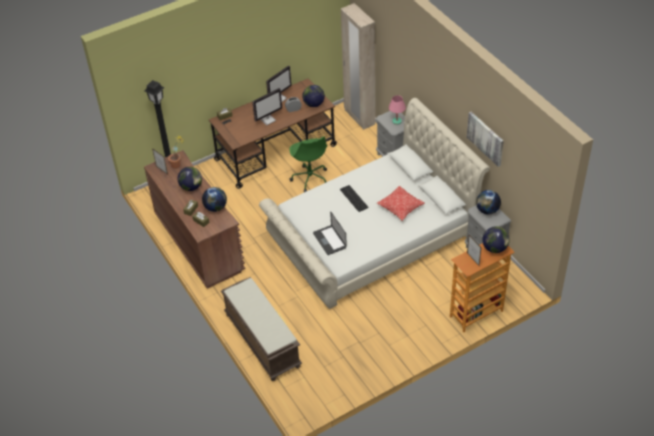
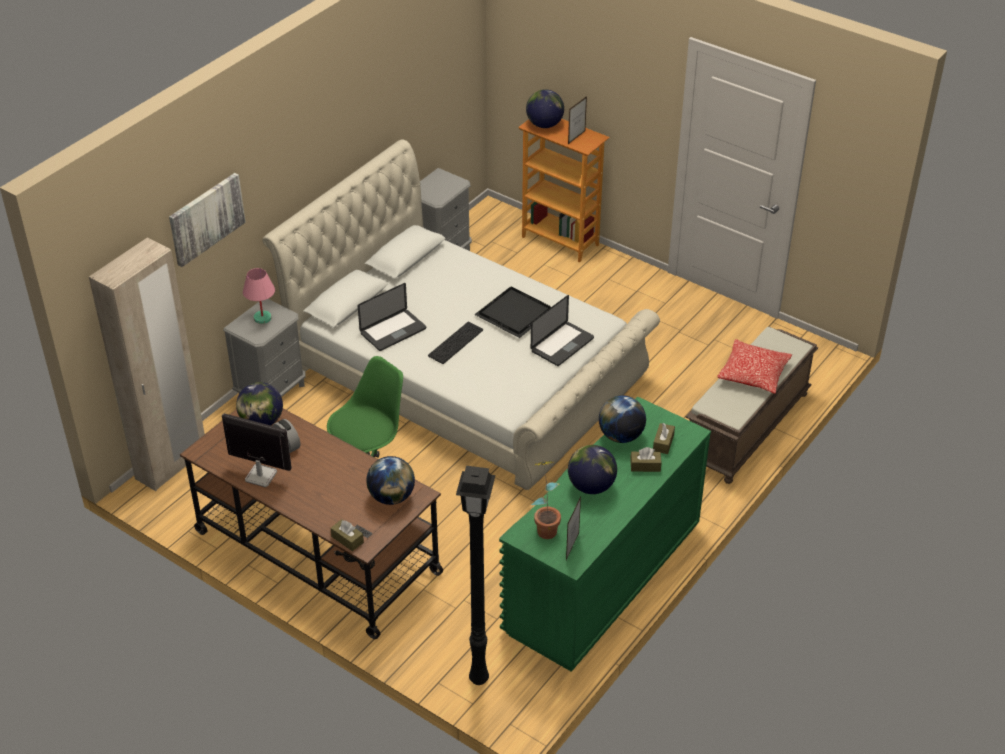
camera: 115 degrees left, 5 degrees down
(199, 242) = (602, 579): brown dresser -> green dresser
(268, 119) = (332, 471): monitor -> none
(365, 228) = (515, 315): none -> black tray
(377, 178) = (393, 331): none -> laptop
(400, 207) = (447, 291): pillow -> pillow (753, 374)
(486, 138) = (381, 109): picture -> picture (206, 218)
(487, 210) = (430, 189): globe -> globe (391, 497)

